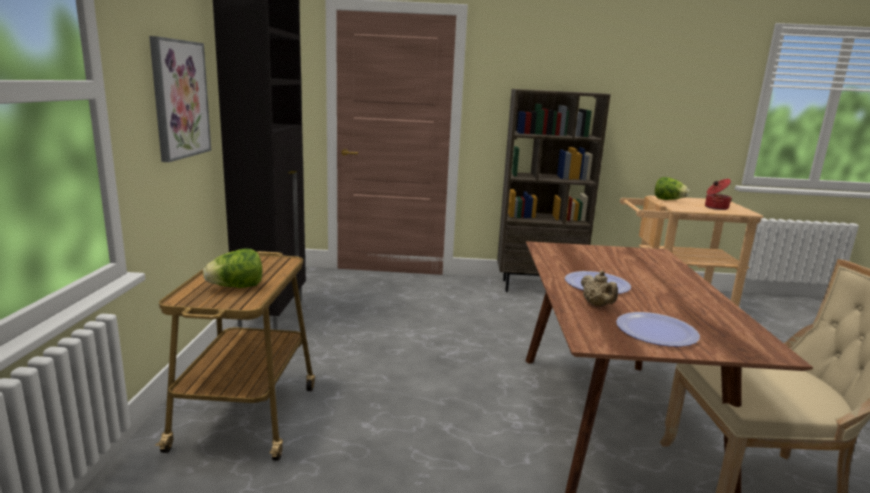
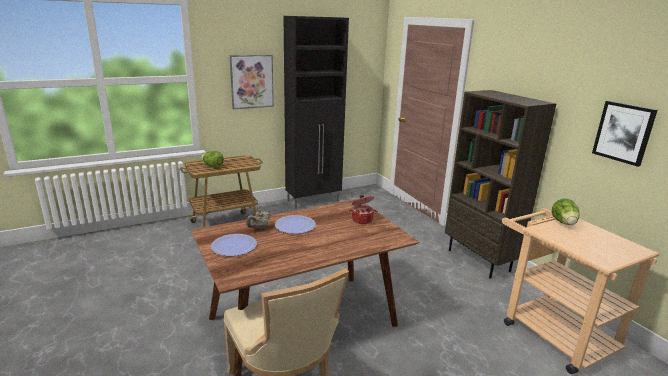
camera: 60 degrees right, 5 degrees up
(666, 110) = (623, 132): none -> picture
(715, 207) = (585, 246): cooking pot -> cooking pot (362, 220)

